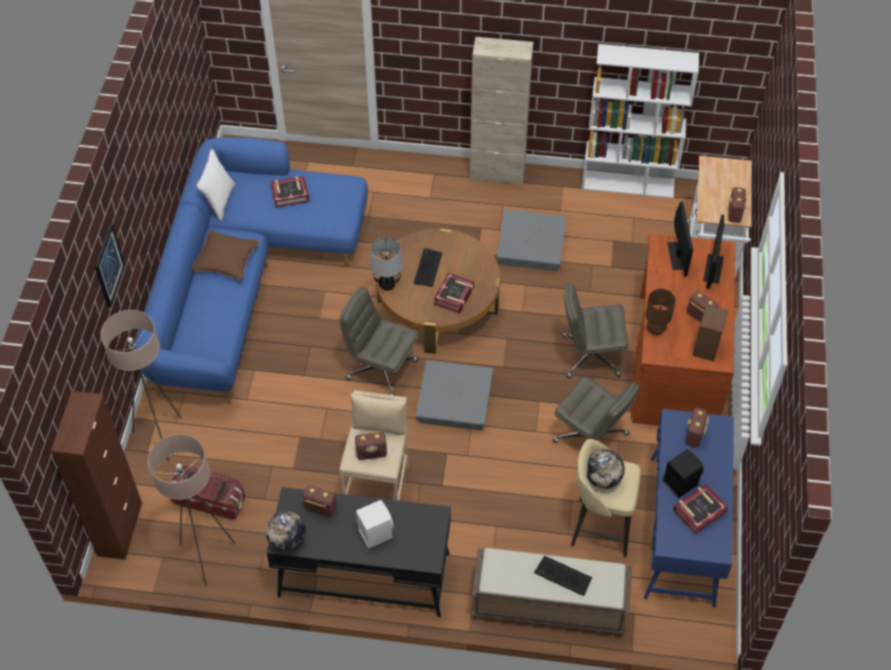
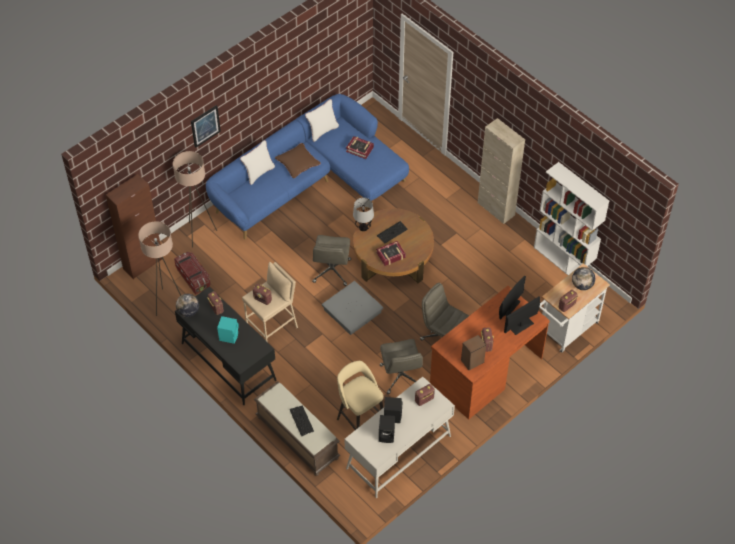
camera: 40 degrees right, 0 degrees up
(186, 303) = (258, 173): none -> white pillow
(375, 532) = (229, 336): white speaker -> turquoise speaker
(381, 369) = (332, 271): grey office chair -> grey office chair turned 150 degrees counterclockwise
(531, 245) = (473, 259): grey storage box -> none
(603, 478) = (358, 387): globe -> globe (582, 285)
(655, 329) = (456, 334): brown table lamp -> none
(681, 530) = (398, 452): blue desk -> white desk
(699, 511) = (387, 435): book -> black speaker

